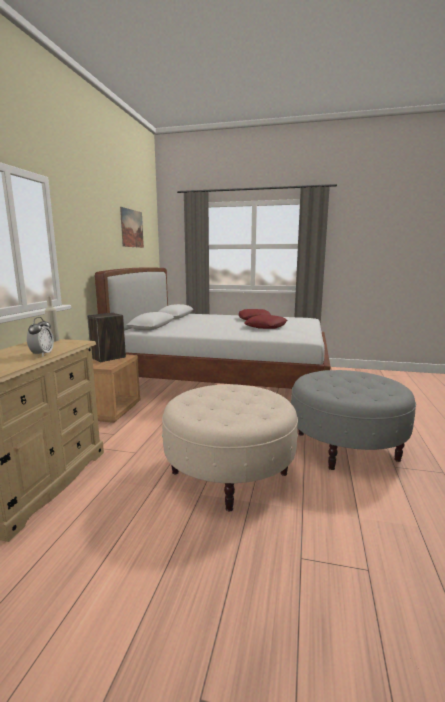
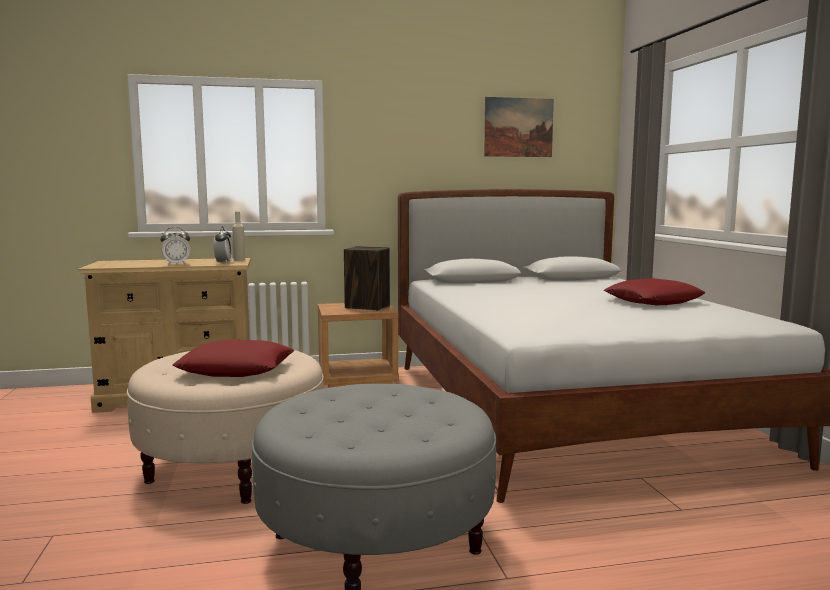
camera: 65 degrees right, 5 degrees down
(66, 344) = (223, 263): none -> alarm clock
(266, 326) = (584, 310): red pillow -> red pillow (236, 369)

